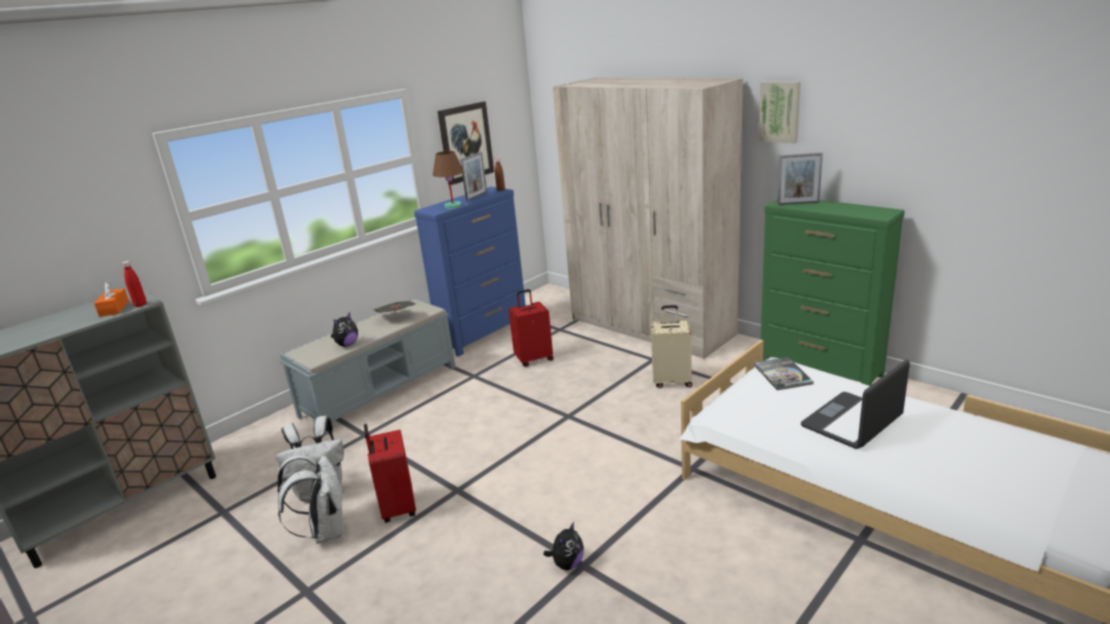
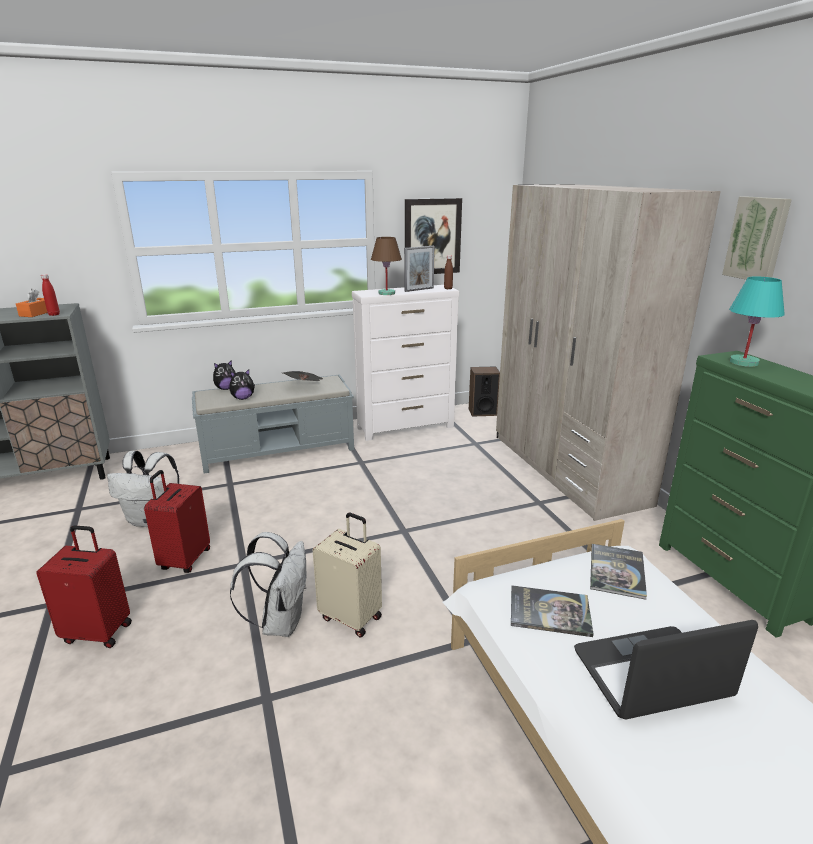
camera: 25 degrees right, 0 degrees up
(325, 531) = (117, 556): white backpack -> white backpack (280, 622)
(484, 334) = (406, 427): blue dresser -> white dresser
(534, 359) = (426, 464): red suitcase -> red suitcase (98, 632)
(540, 301) = (482, 412): none -> speaker
(567, 564) = (254, 688): plush toy -> plush toy (226, 388)
(672, 381) = (538, 533): beige suitcase -> beige suitcase (351, 617)
(766, 412) = (549, 612): none -> book
(798, 203) = (744, 362): picture frame -> turquoise table lamp

